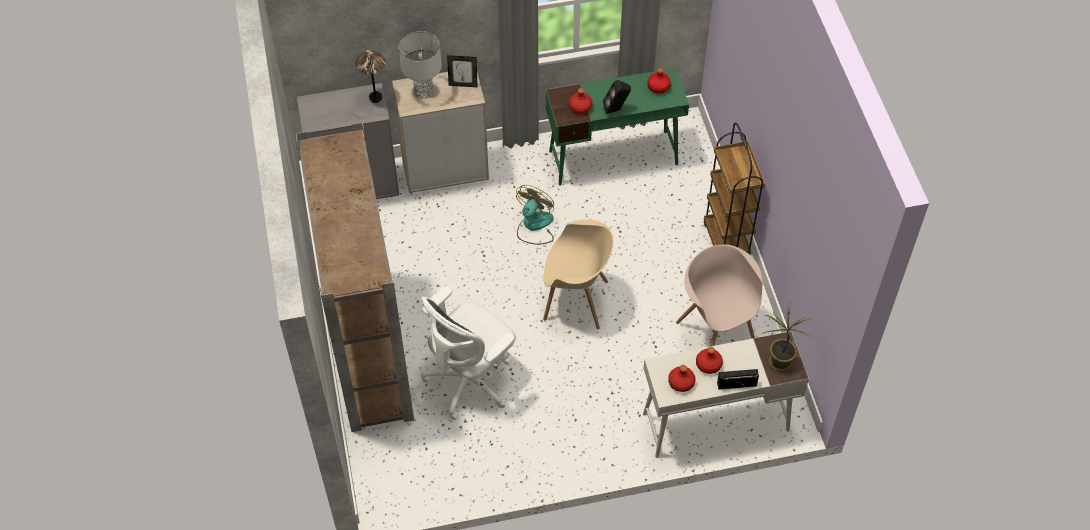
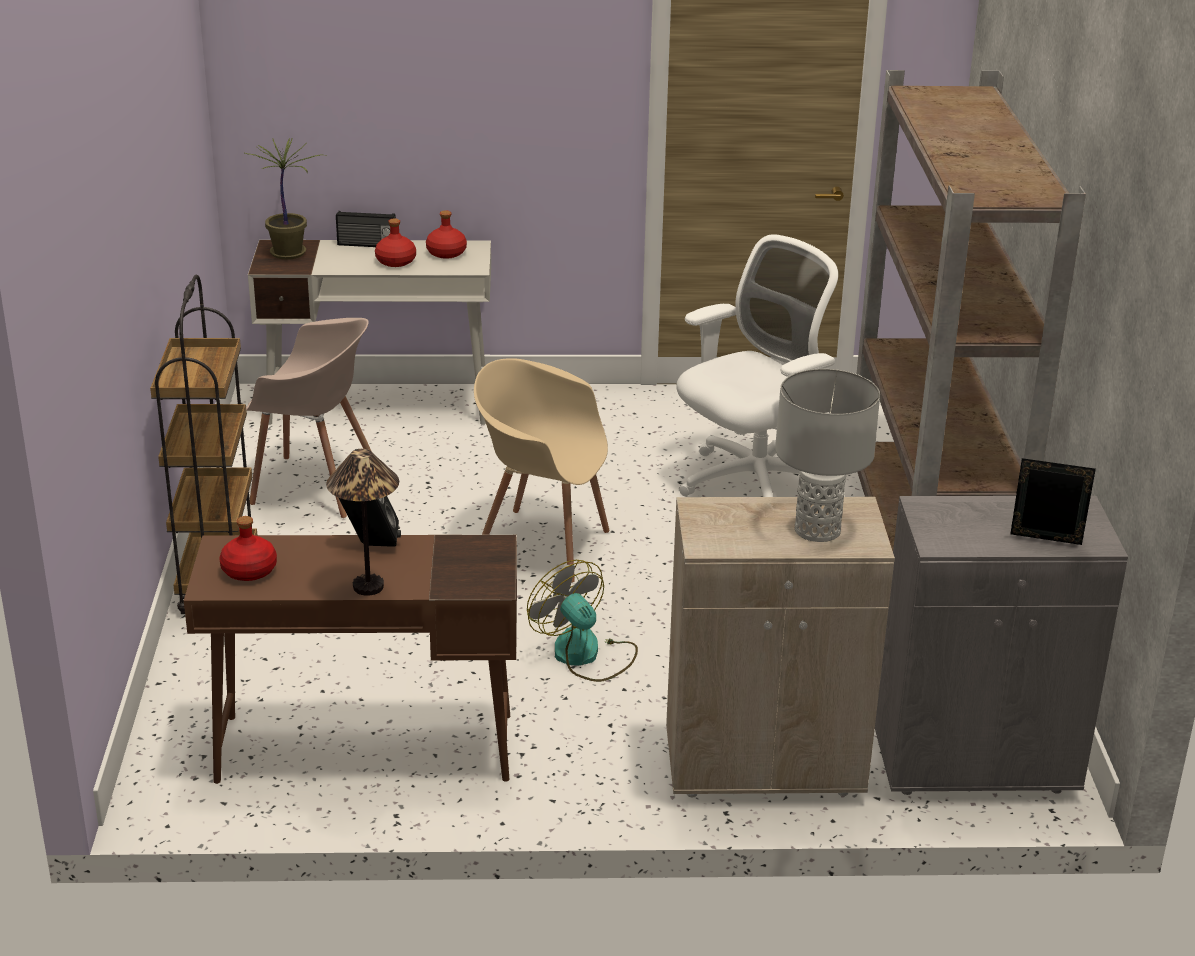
camera: 170 degrees left, 25 degrees down
(375, 97) = (933, 532): table lamp -> table lamp (368, 587)
(463, 84) = (721, 531): picture frame -> picture frame (1045, 542)
(534, 226) = (585, 655): fan -> fan turned 105 degrees clockwise
(580, 107) = (449, 558): red bottle -> none
(614, 157) = (364, 748): green desk -> brown desk
(715, 330) = (316, 487): beige chair -> beige chair turned 60 degrees counterclockwise

